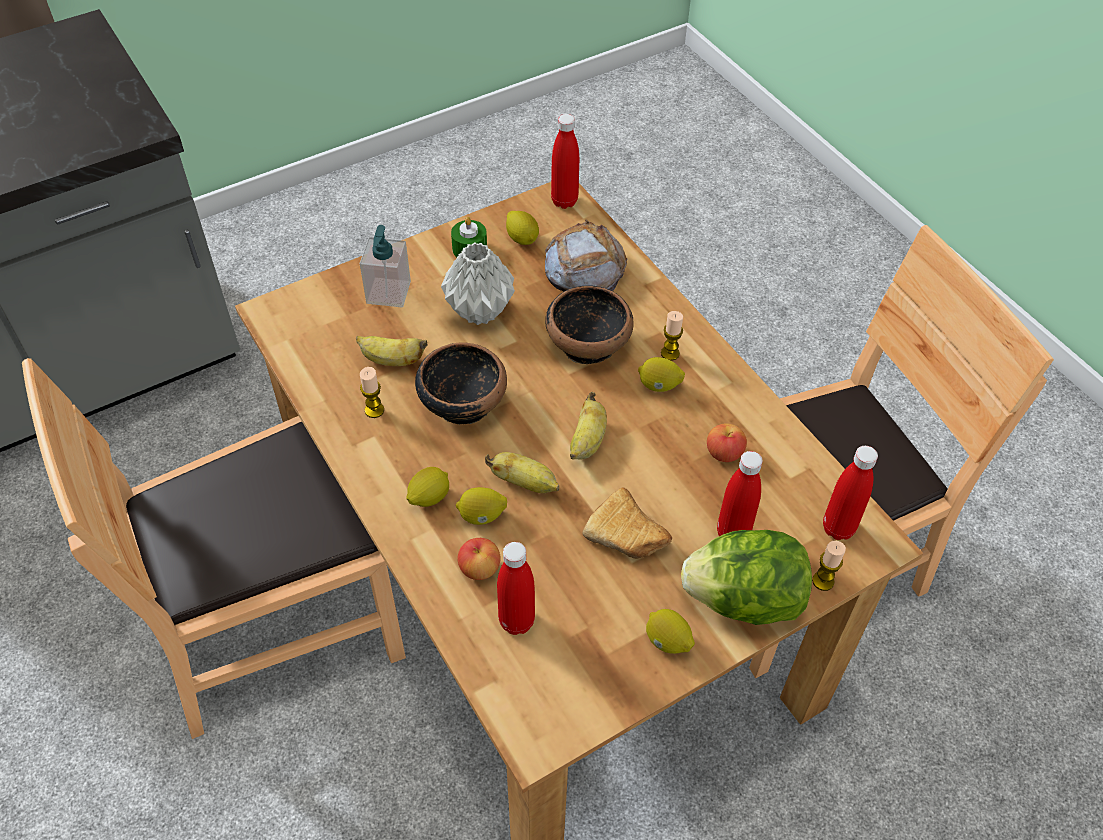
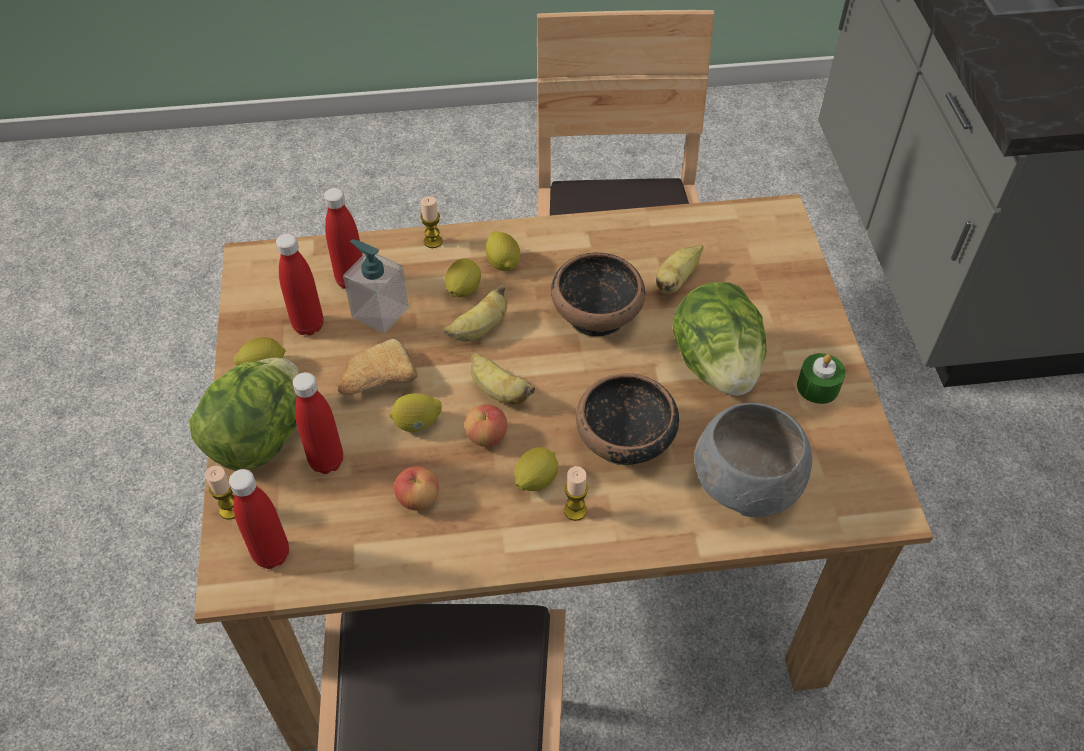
camera: 115 degrees right, 0 degrees up
(374, 410) = (620, 253): candle -> candle (433, 241)
(388, 292) = (773, 302): soap dispenser -> soap dispenser (380, 312)
(478, 310) = (716, 365): grey vase -> lettuce
(479, 568) = (413, 273): apple -> apple (486, 436)
(522, 238) = (819, 440): lemon -> lemon (417, 423)
(564, 201) = (876, 508): red bottle -> red bottle (308, 325)
(584, 268) = (746, 482): bread -> grey bowl

